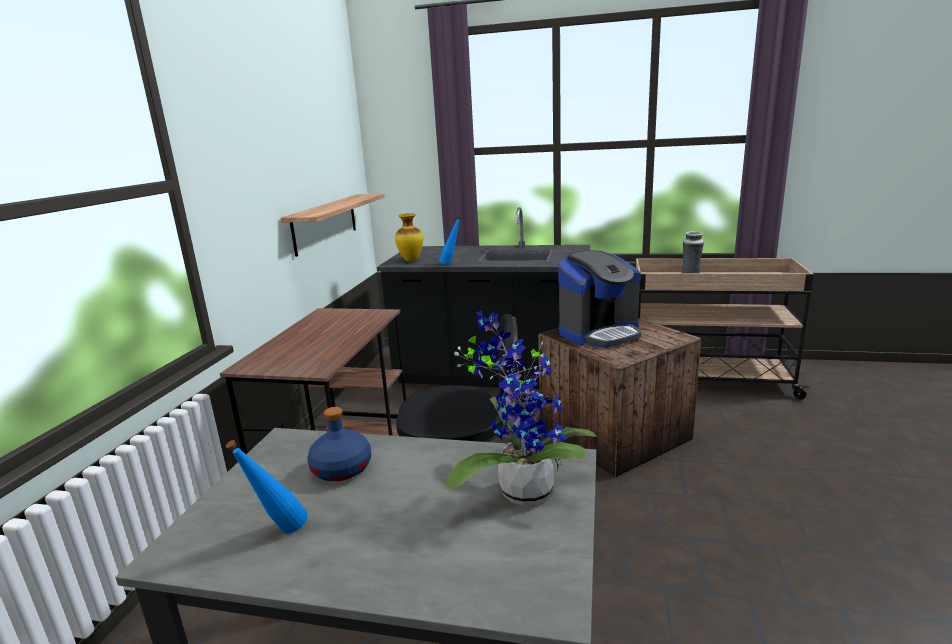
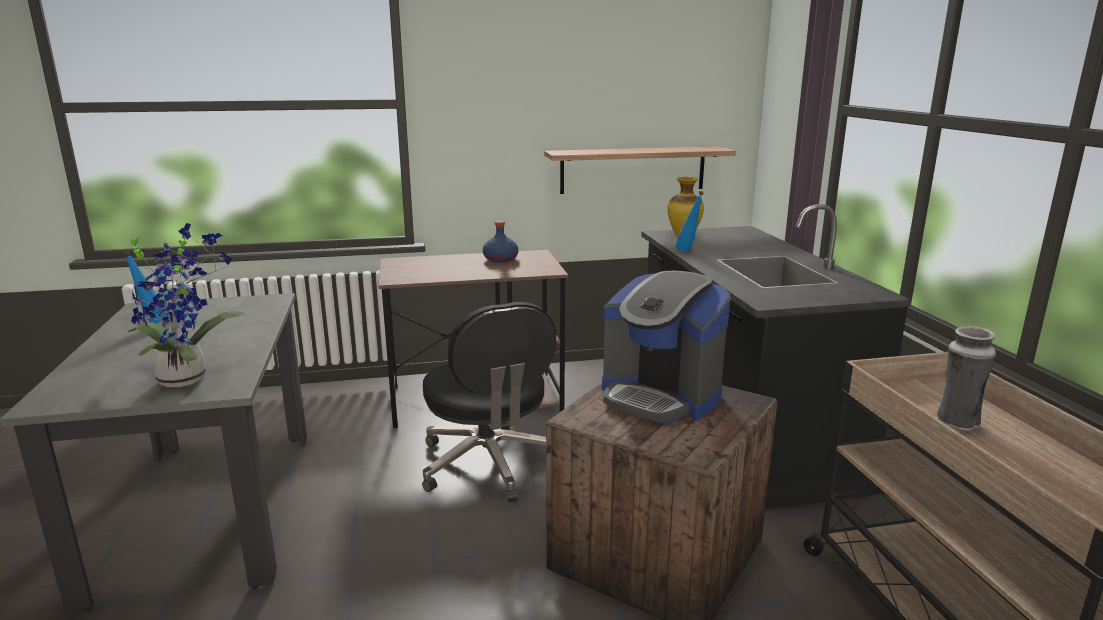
camera: 65 degrees right, 0 degrees up
(342, 469) = (229, 322): blue bottle -> blue bottle (501, 259)

